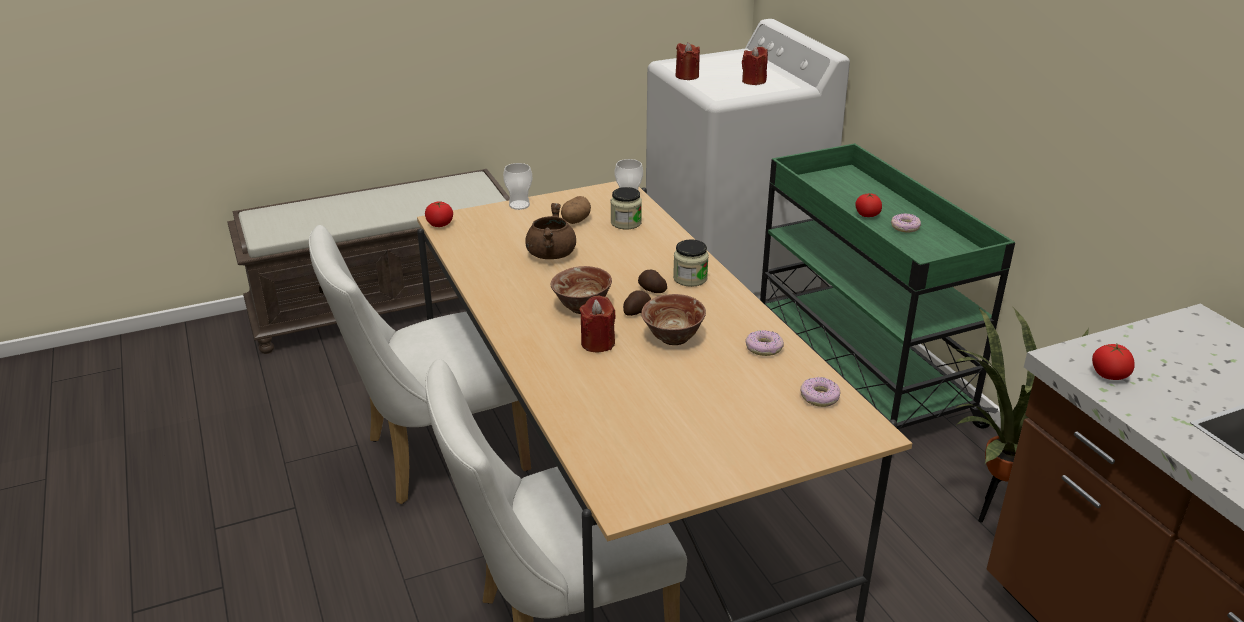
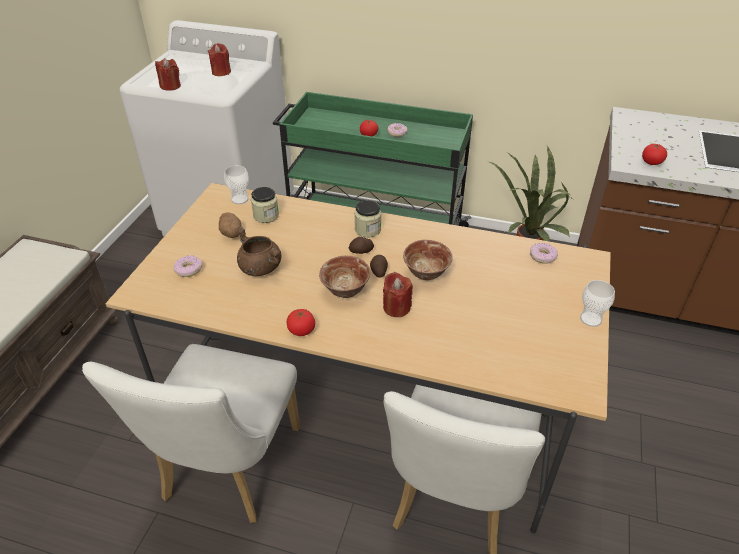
camera: 50 degrees left, 10 degrees up
(440, 224) = (137, 297): tomato -> tomato (301, 330)
(519, 205) = (170, 246): cup -> cup (590, 319)
(763, 348) = (474, 247): donut -> donut (188, 269)

